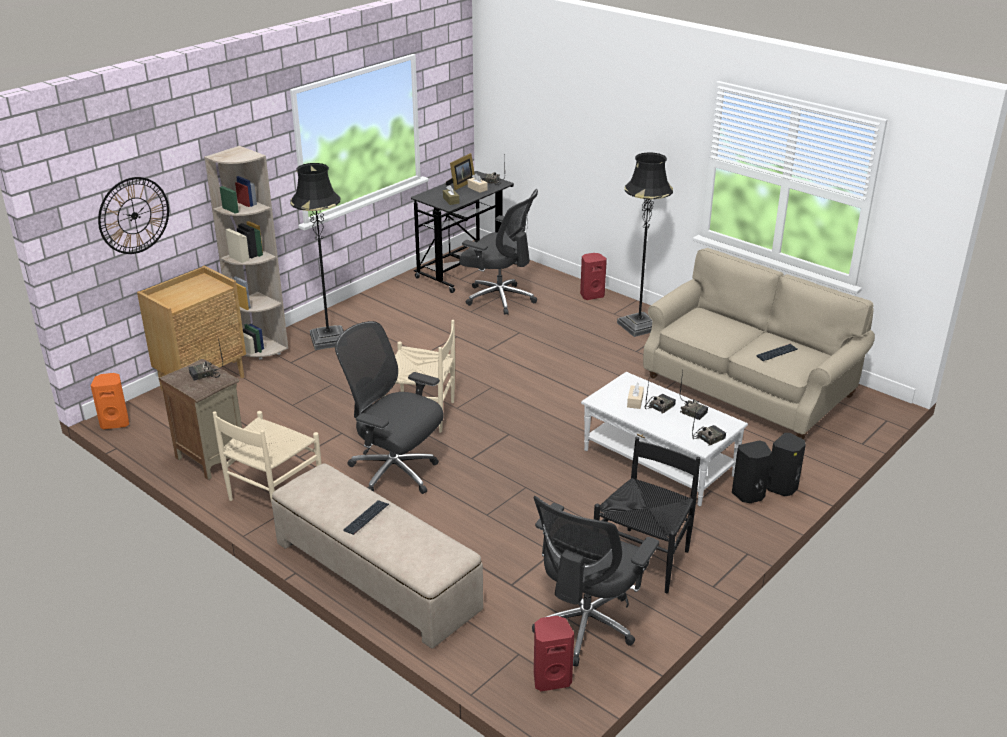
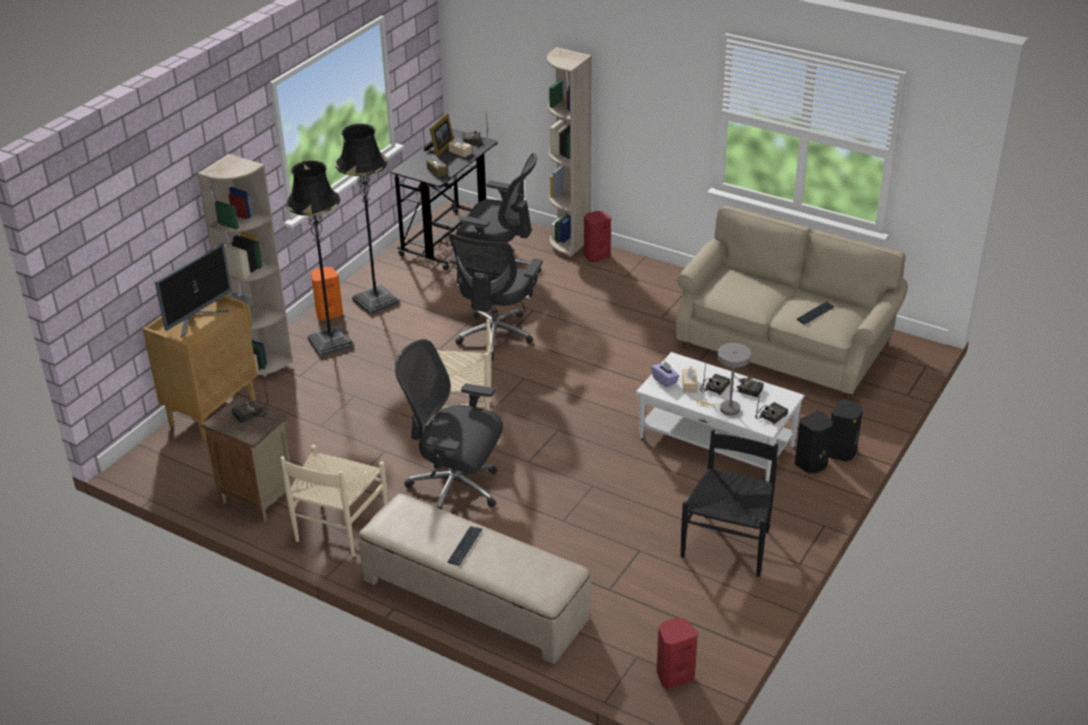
camera: 10 degrees left, 5 degrees up
(115, 422) = (136, 471): orange speaker -> orange speaker (328, 313)
(134, 215) = (135, 249): wall clock -> none
(191, 291) = (198, 319): none -> monitor
(567, 285) = (567, 246): none -> beige bookcase
(586, 624) = (691, 618): office chair -> office chair (495, 335)
(612, 395) = (665, 380): none -> purple tissue box
(639, 326) = (656, 288): black floor lamp -> black floor lamp (376, 302)
(664, 426) = (725, 408): none -> grey table lamp

